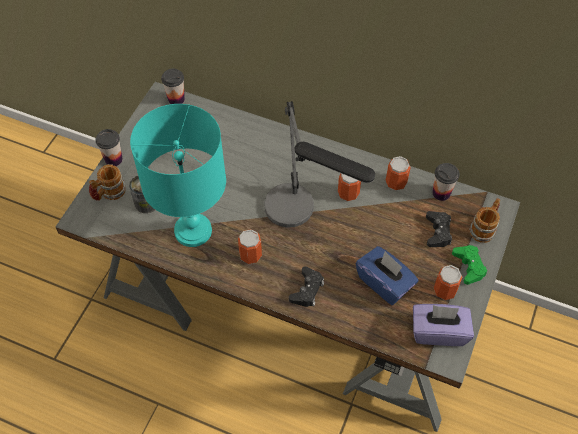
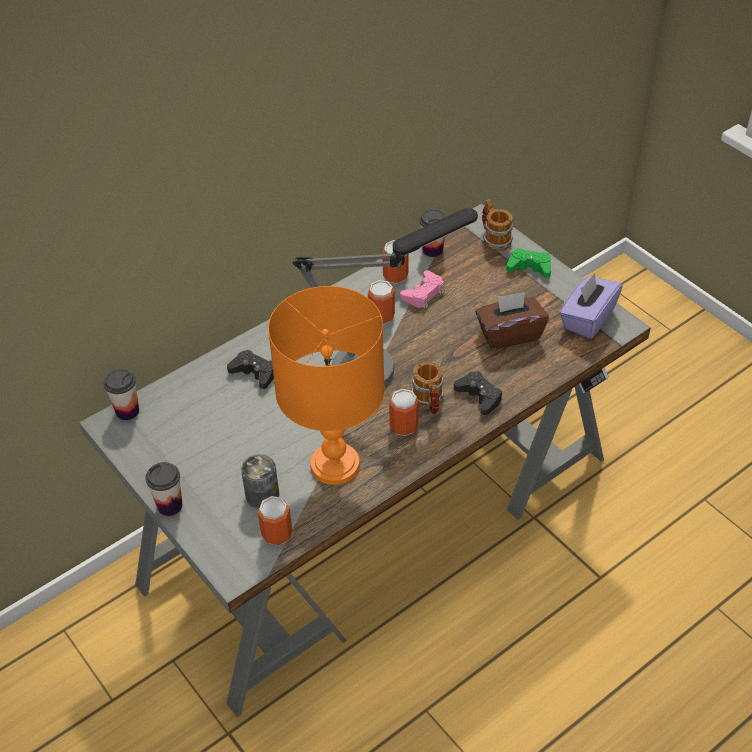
camera: 60 degrees left, 10 degrees down
(109, 193) = (219, 528): mug -> mug (429, 402)
(194, 231) = (336, 464): turquoise table lamp -> orange table lamp
(384, 283) = (509, 334): blue tissue box -> brown tissue box
(389, 208) = (423, 294): none -> pink game controller
(438, 232) = (476, 271): black game controller -> black game controller (254, 373)
(444, 290) = (545, 295): can -> can (277, 534)

